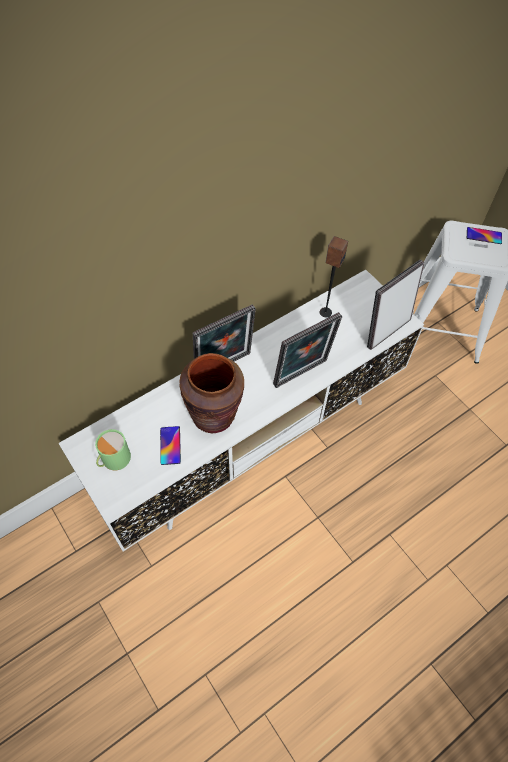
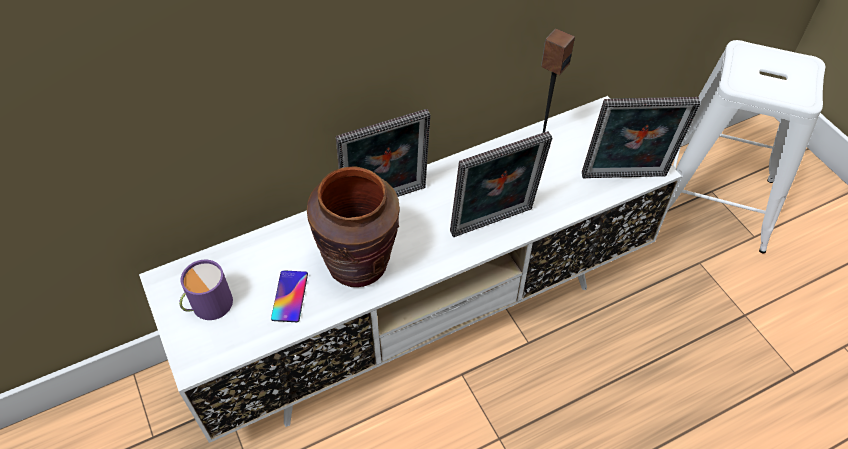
camera: 10 degrees right, 5 degrees down
(113, 459) = (208, 305): green mug -> purple mug
(386, 331) = (624, 178): picture frame -> picture frame turned 150 degrees counterclockwise
(484, 236) = (783, 64): phone -> none

